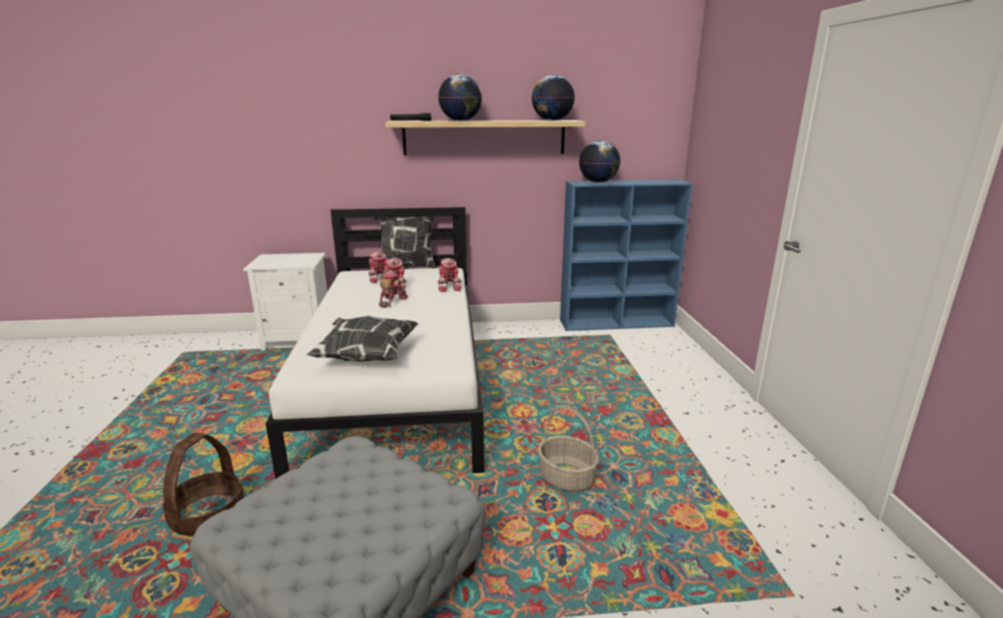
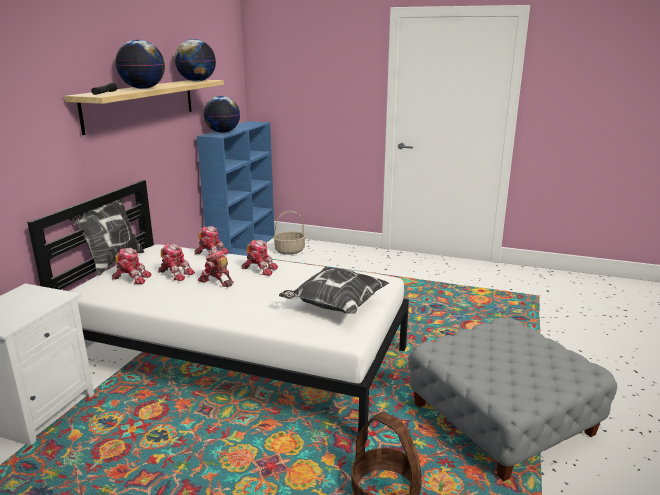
camera: 65 degrees left, 0 degrees up
(431, 309) = (259, 269): none -> toy robot
(567, 478) = (428, 321): basket -> basket (290, 250)

